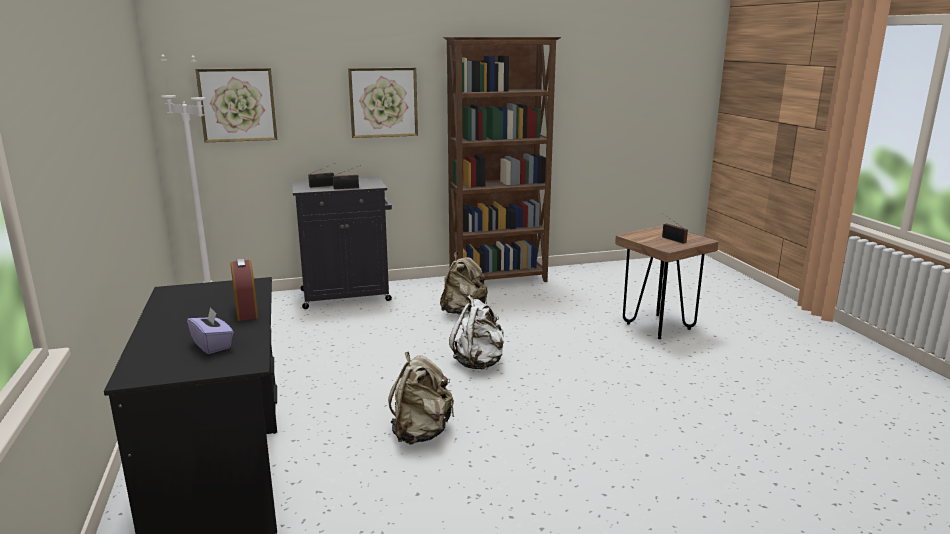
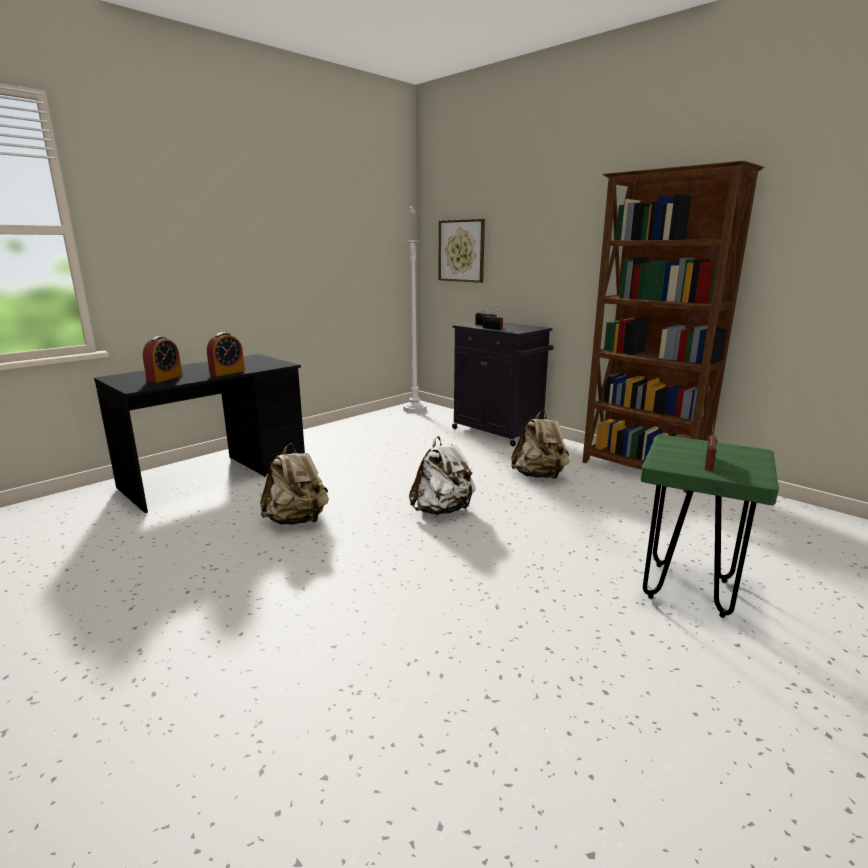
camera: 60 degrees right, 0 degrees up
(212, 345) = (164, 378): purple tissue box -> alarm clock
(383, 102) = (566, 253): picture -> none
(658, 326) = (687, 589): brown stool -> green stool

